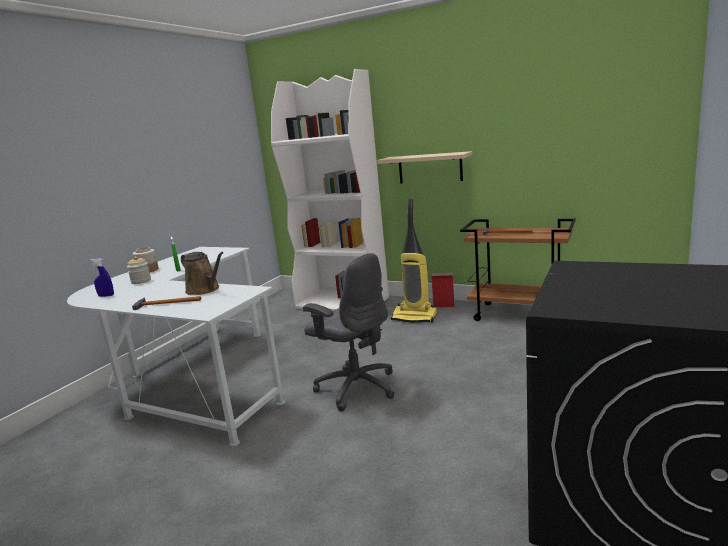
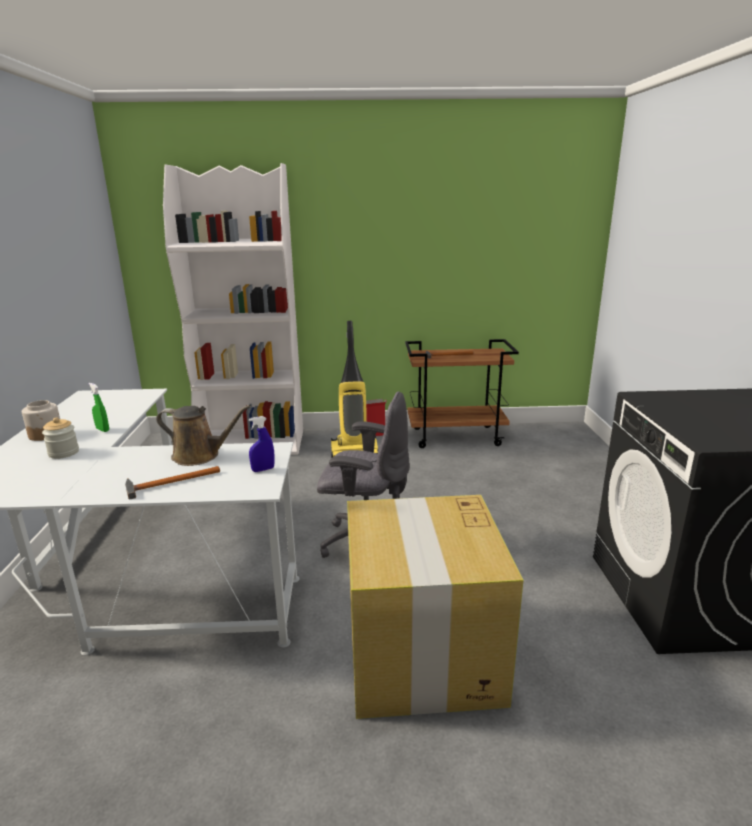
camera: 30 degrees left, 5 degrees up
(106, 296) = (36, 483): blue spray bottle -> blue spray bottle (263, 469)
(317, 479) = (422, 655): none -> cardboard box
(430, 168) = (356, 285): beige shelf -> none

